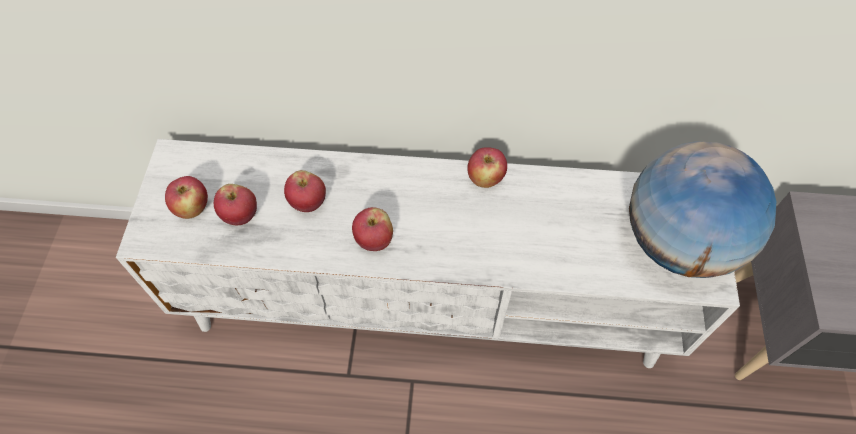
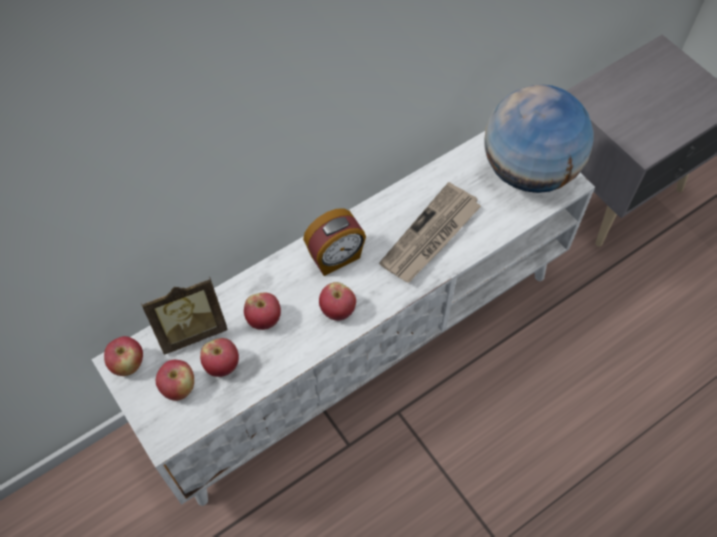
camera: 40 degrees left, 0 degrees up
(246, 170) = (191, 330): none -> picture frame
(416, 193) = (336, 258): none -> alarm clock
(485, 179) = (372, 214): apple -> apple (128, 364)
(520, 235) = (431, 236): none -> newspaper

